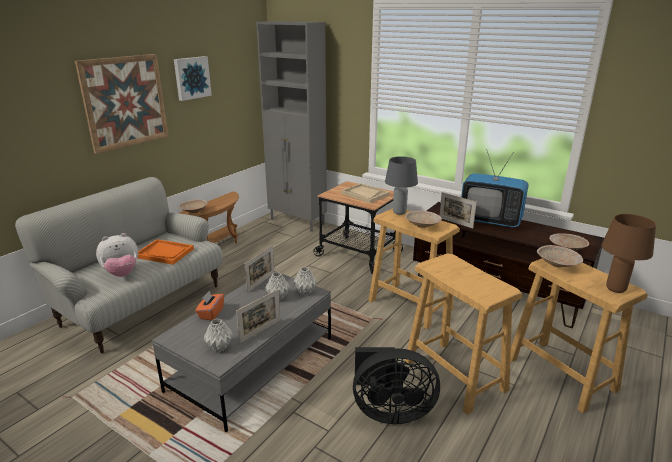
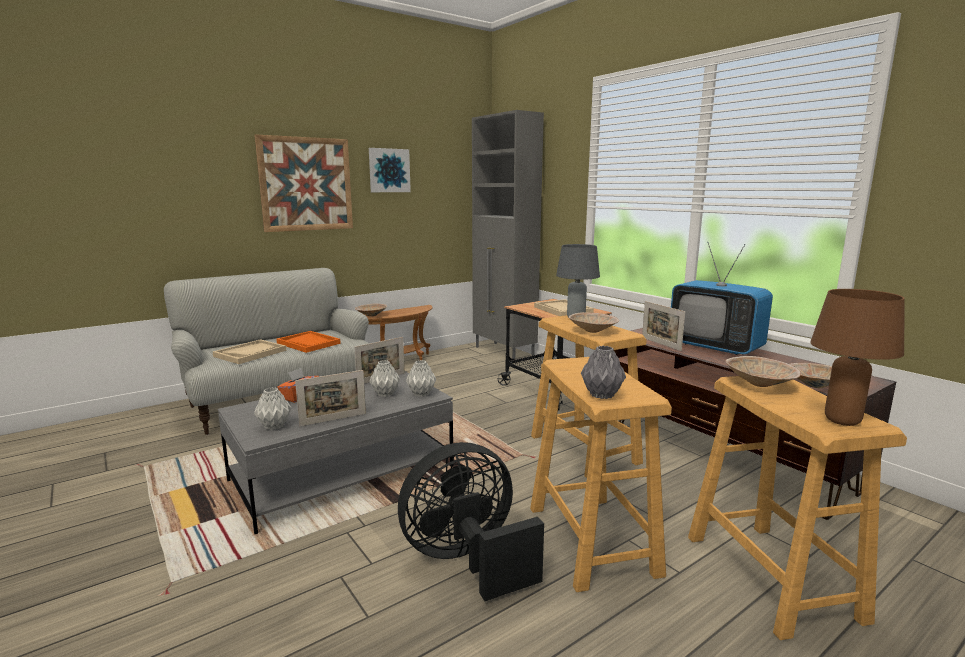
camera: 20 degrees right, 10 degrees down
(122, 274) = (250, 353): plush toy -> beige tray
(389, 411) = (467, 560): black fan -> black fan turned 135 degrees clockwise
(481, 293) = (602, 395): none -> grey vase

